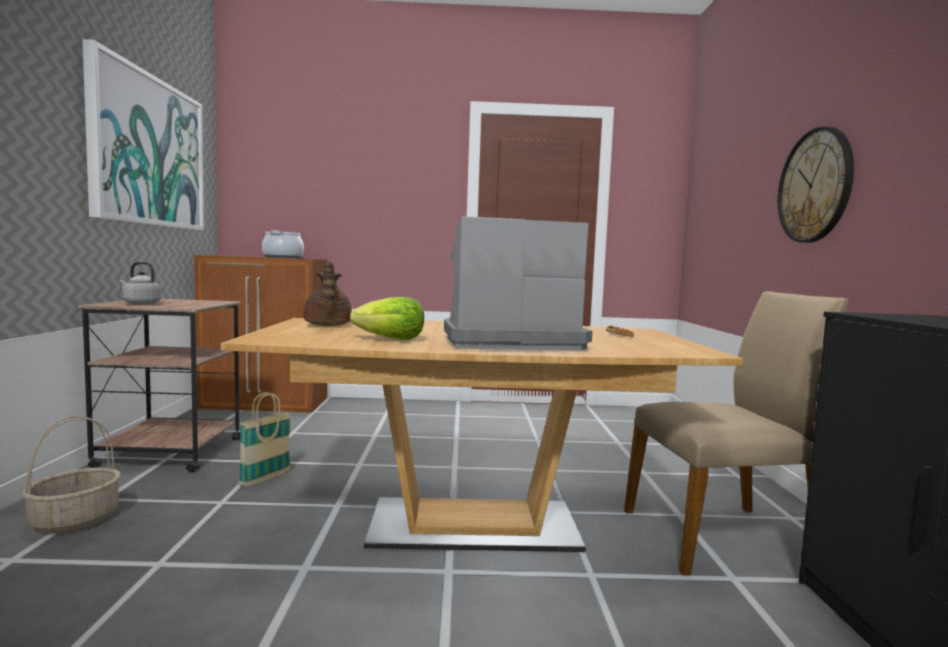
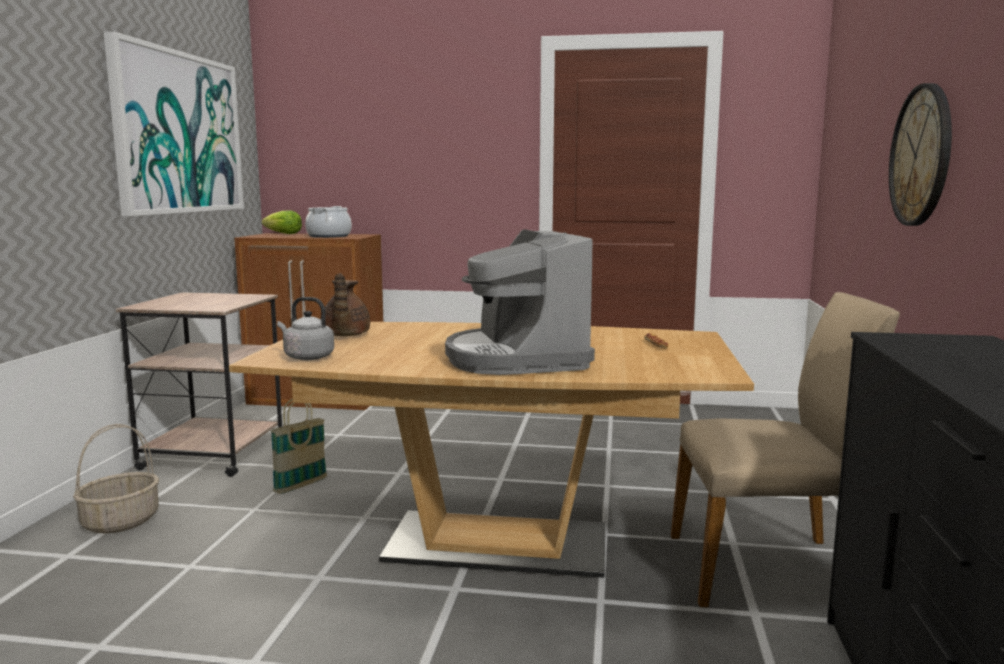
camera: 10 degrees right, 5 degrees up
(140, 304) = (174, 304): grey kettle -> grey kettle (306, 357)
(391, 339) = (394, 357): lettuce -> lettuce (284, 234)
(509, 341) = (516, 358): coffee machine -> coffee machine turned 105 degrees counterclockwise

